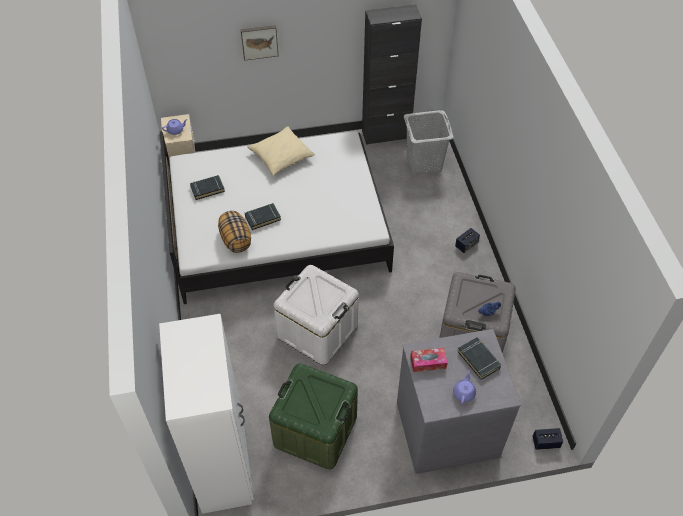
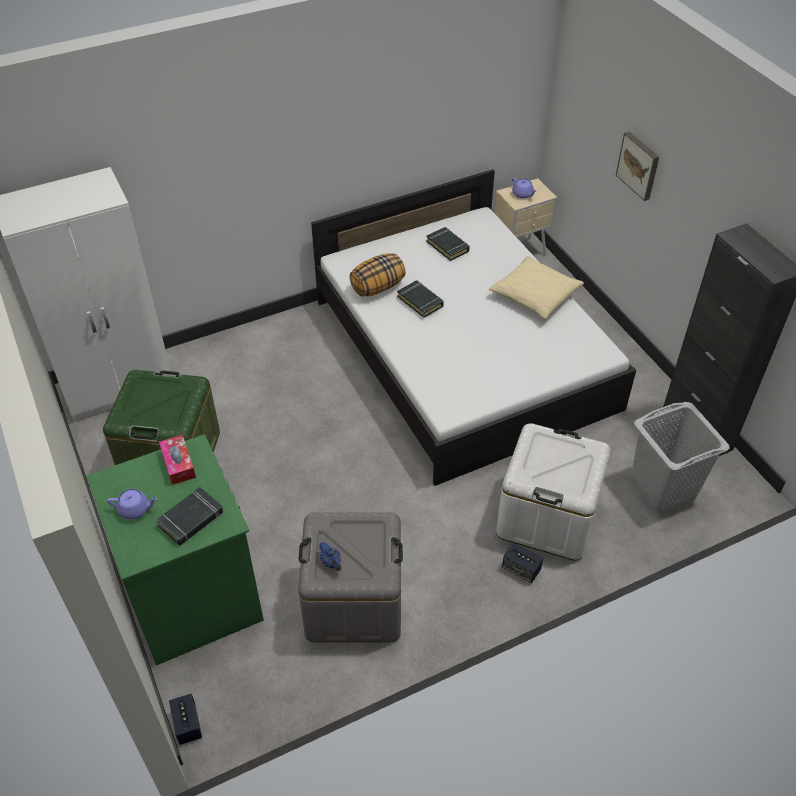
camera: 75 degrees right, 5 degrees down
(317, 331) = (313, 428): white storage box -> white storage box (547, 516)
(446, 428) = (194, 593): grey dresser -> green dresser

